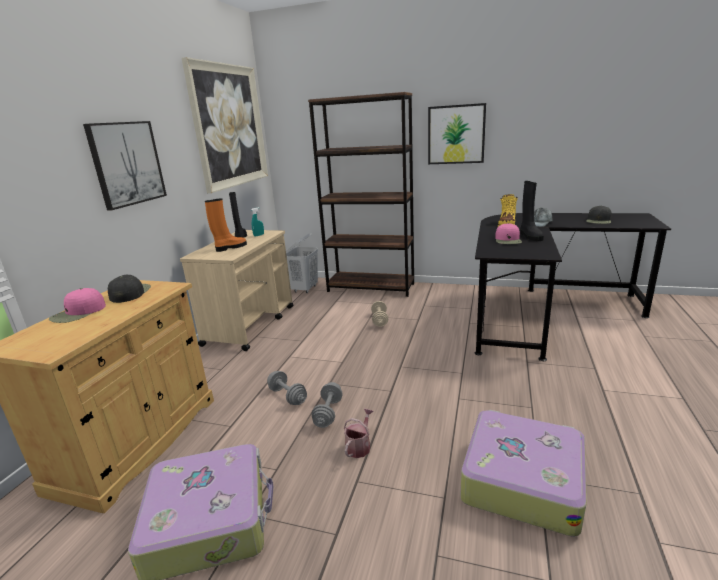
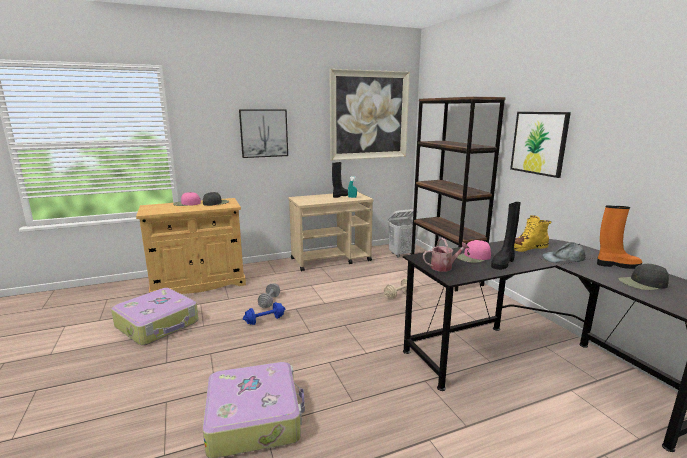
camera: 50 degrees right, 5 degrees down
(230, 248) = (319, 199): orange boot -> orange boot (617, 265)
(328, 413) = (265, 320): grey dumbbell -> blue dumbbell
(359, 446) = (242, 342): watering can -> watering can (444, 267)

